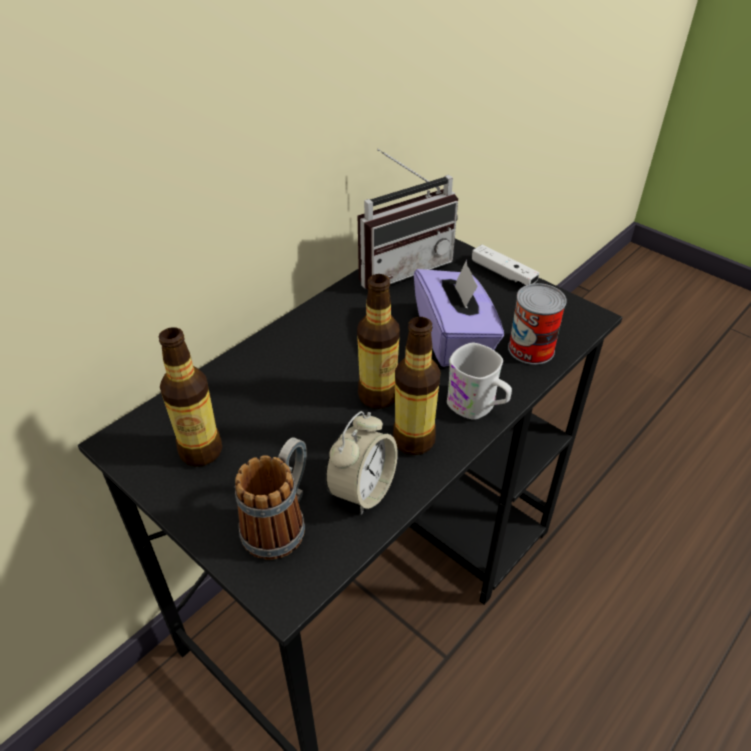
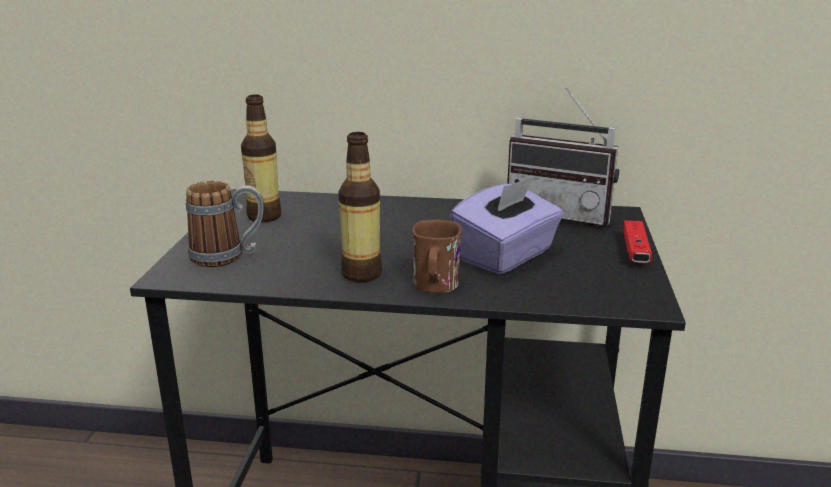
camera: 55 degrees right, 20 degrees down
(362, 490) = (287, 272): alarm clock -> none
(378, 395) = (392, 249): bottle -> none
(477, 407) = (435, 287): white mug -> brown mug
(503, 273) = (635, 251): white game controller -> red game controller
(531, 349) = (549, 289): can -> none

